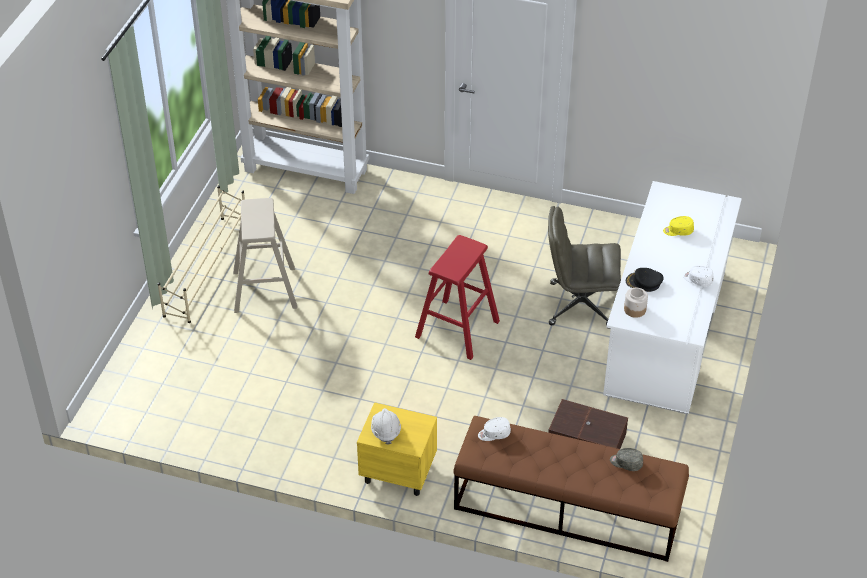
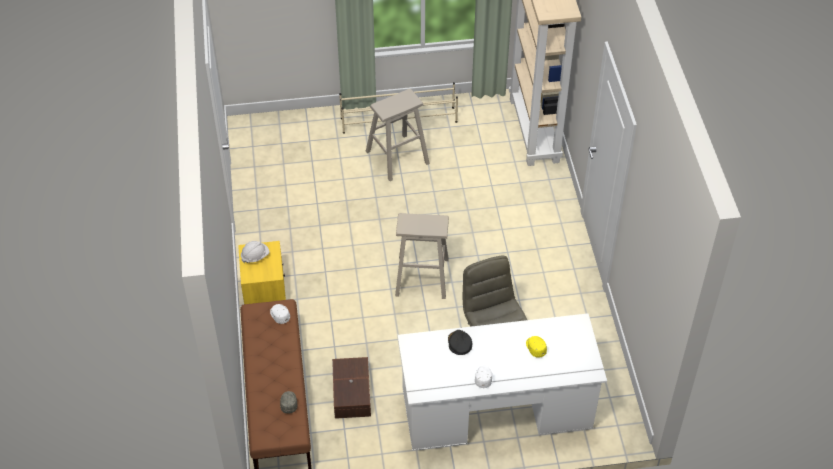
camera: 65 degrees right, 5 degrees up
(457, 329) = (421, 277): red stool -> beige stool
(635, 309) = (424, 347): jar -> none

